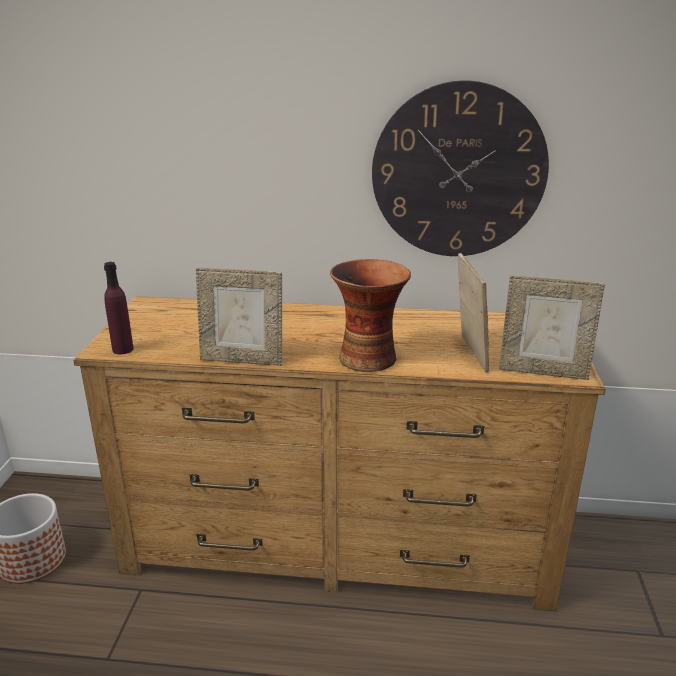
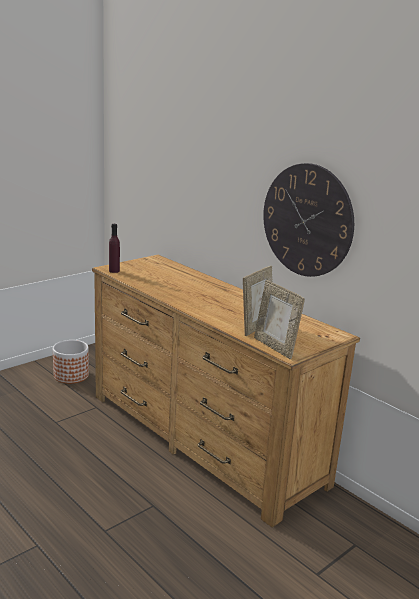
camera: 40 degrees right, 5 degrees down
(242, 360) = (150, 291): picture frame -> none
(368, 358) = (204, 310): vase -> none

